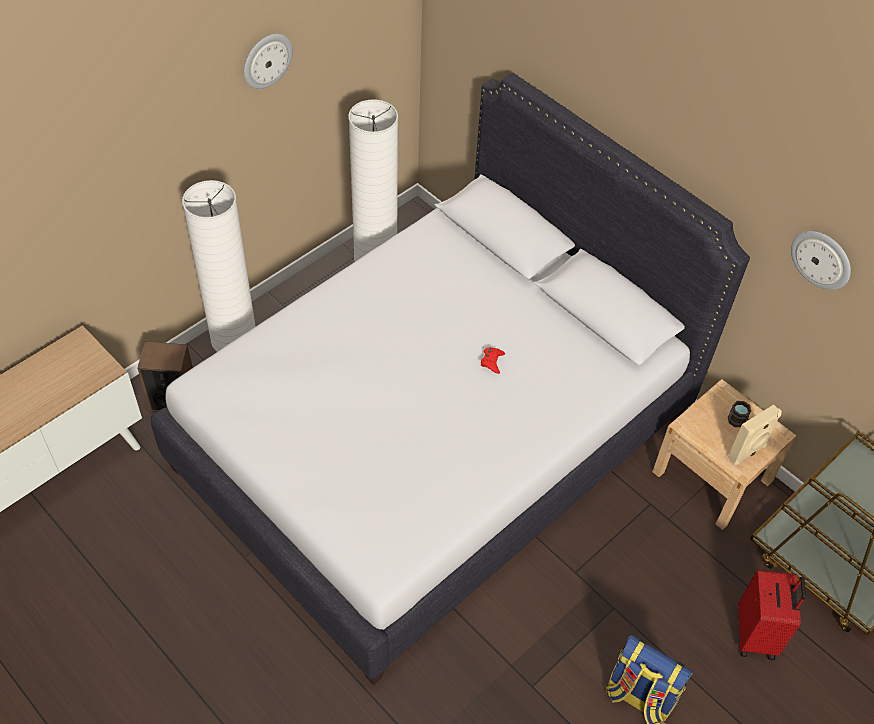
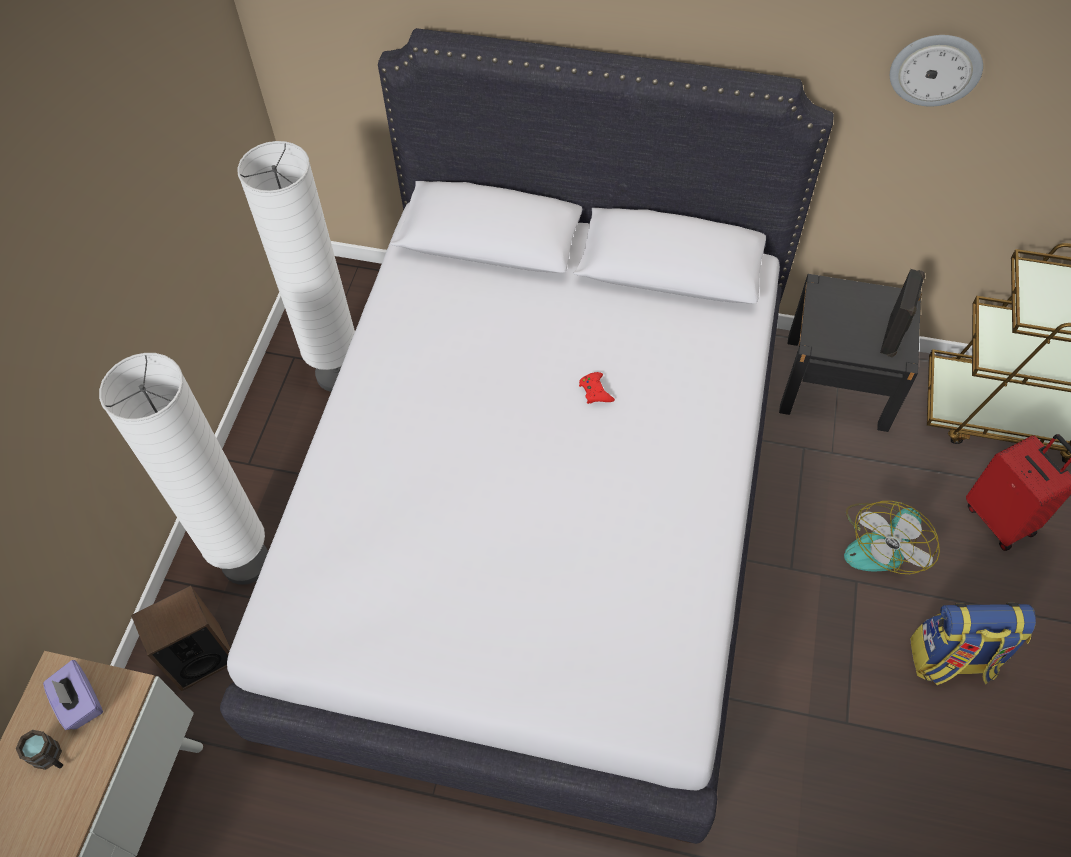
camera: 30 degrees left, 5 degrees up
(80, 362) = (80, 703): none -> purple tissue box
(267, 60) = (100, 155): wall clock -> none
(654, 596) = (882, 543): none -> fan
(712, 476) = (836, 382): beige nightstand -> black nightstand
(739, 423) = (861, 310): brown mug -> brown mug (51, 758)
(747, 452) = (893, 336): beige speaker -> black speaker

